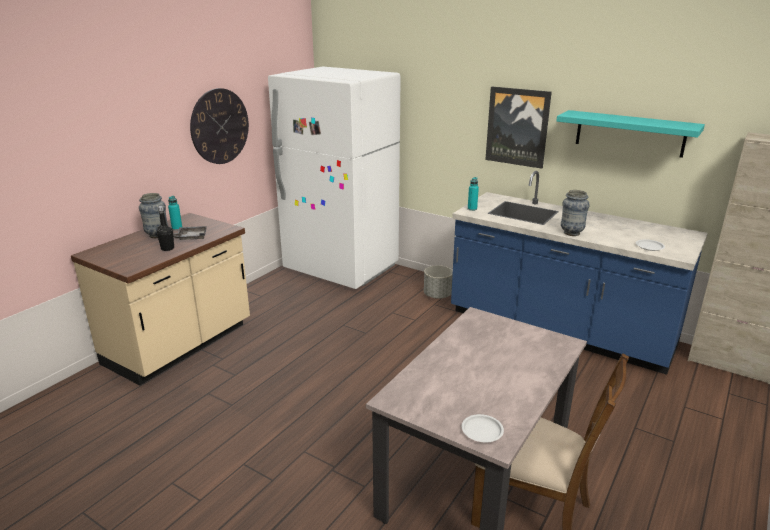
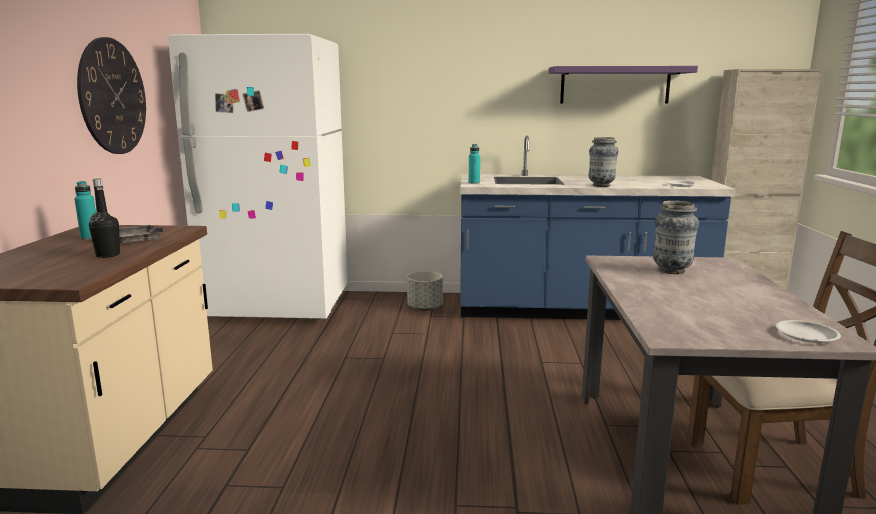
camera: 30 degrees left, 10 degrees down
(157, 235) = (63, 247): vase -> vase (671, 271)
(517, 127) = (493, 93): picture -> none
(629, 133) = (615, 85): turquoise shelf -> purple shelf

